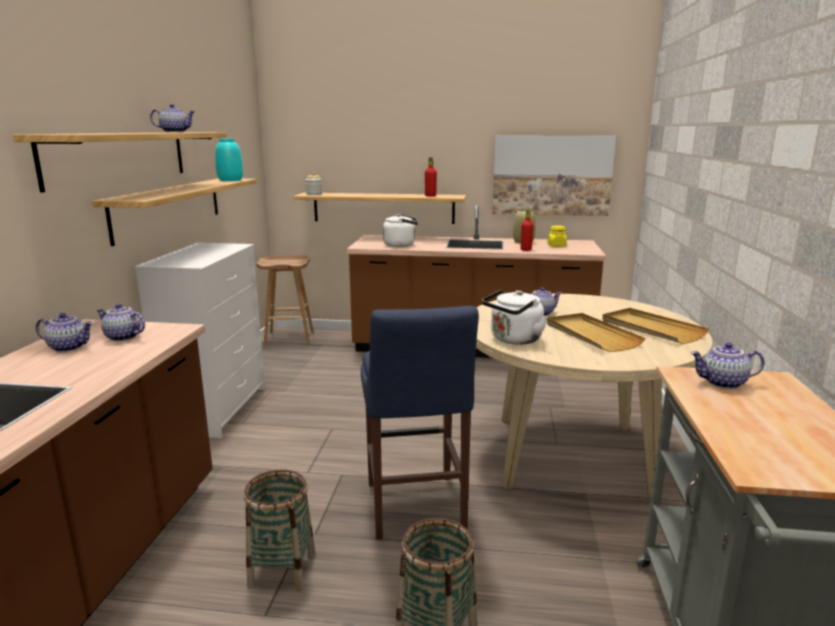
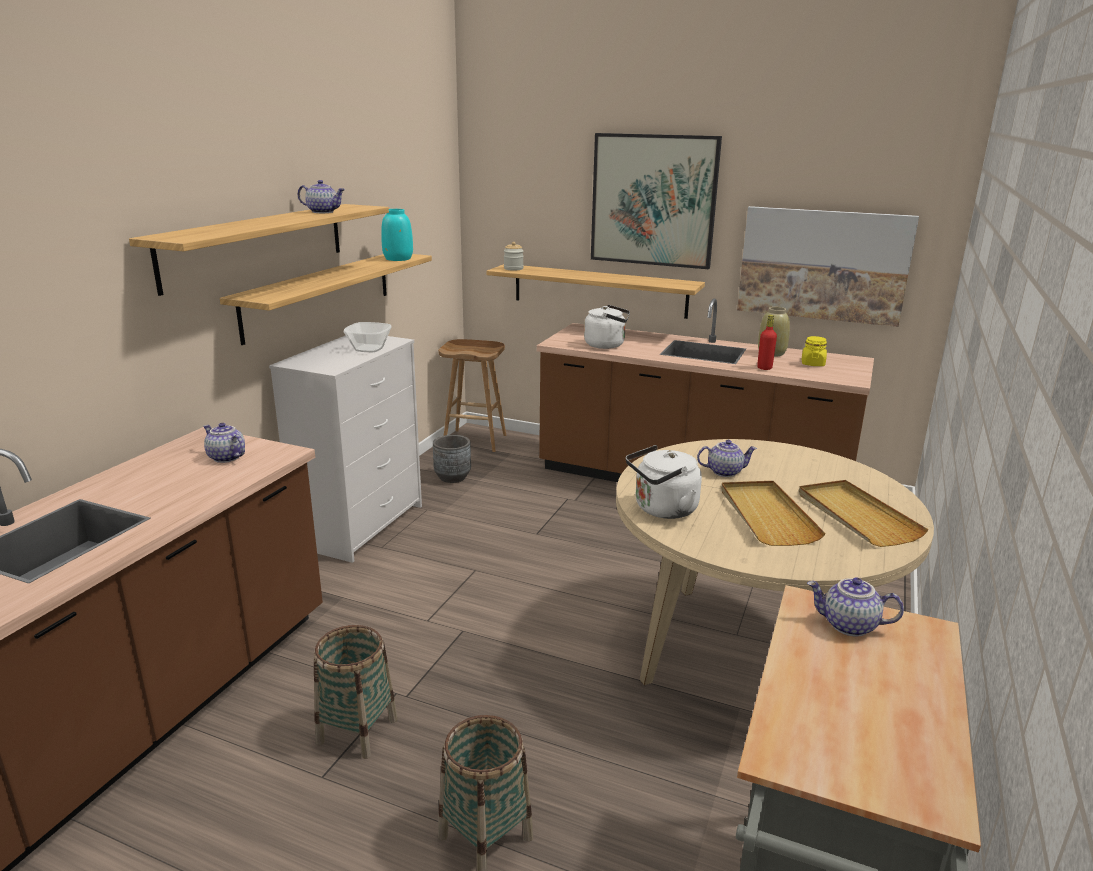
camera: 15 degrees right, 5 degrees up
(69, 347) = (171, 465): teapot -> none
(219, 251) = (369, 348): none -> bowl
(282, 365) = (452, 477): none -> grey planter
(415, 510) = (525, 689): blue stool -> none
(422, 135) = (653, 200): none -> picture
(430, 196) = (655, 282): red bottle -> none

